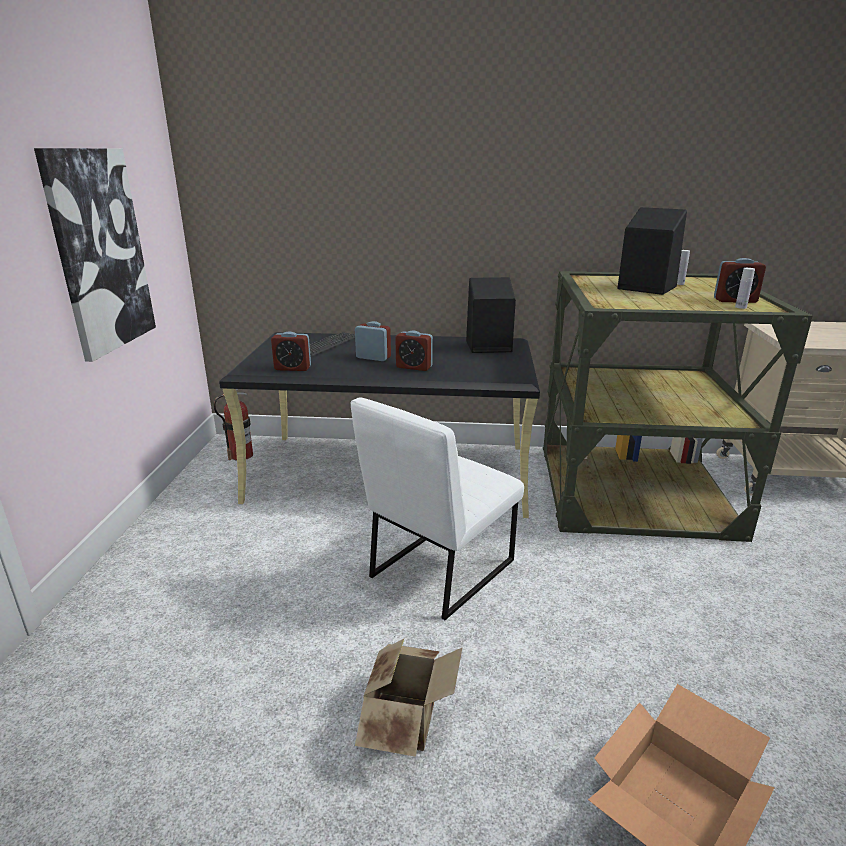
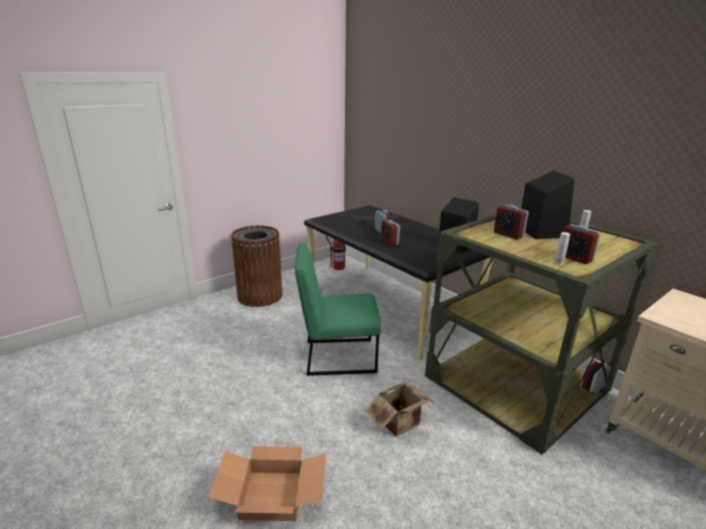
camera: 45 degrees right, 0 degrees up
(100, 251) = (274, 148): picture -> none
(177, 554) = (260, 296): none -> brown trash can
(292, 368) = (337, 224): alarm clock -> alarm clock (508, 234)
(408, 722) = (238, 397): cardboard box -> cardboard box (401, 424)
(439, 570) = (337, 356): white chair -> green chair

